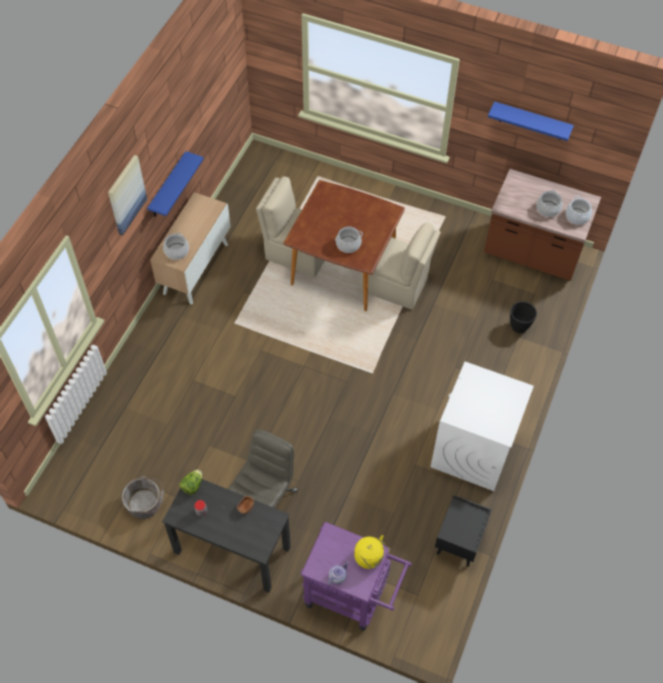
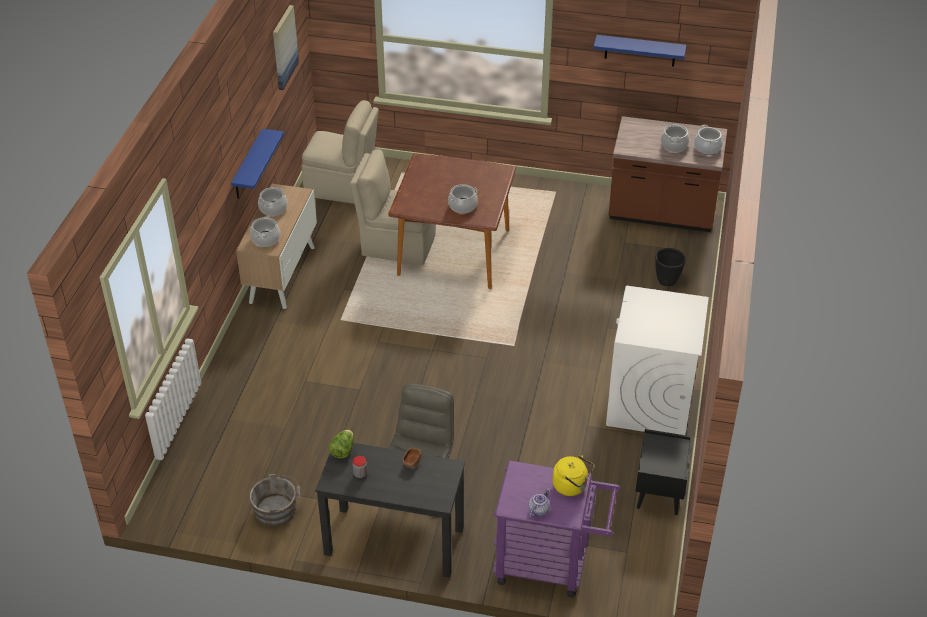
camera: 10 degrees left, 15 degrees down
(126, 195) = (213, 155): picture -> picture (284, 47)
(189, 219) = (273, 208): none -> cooking pot
(396, 285) = (518, 261): beige chair -> beige chair (342, 187)

